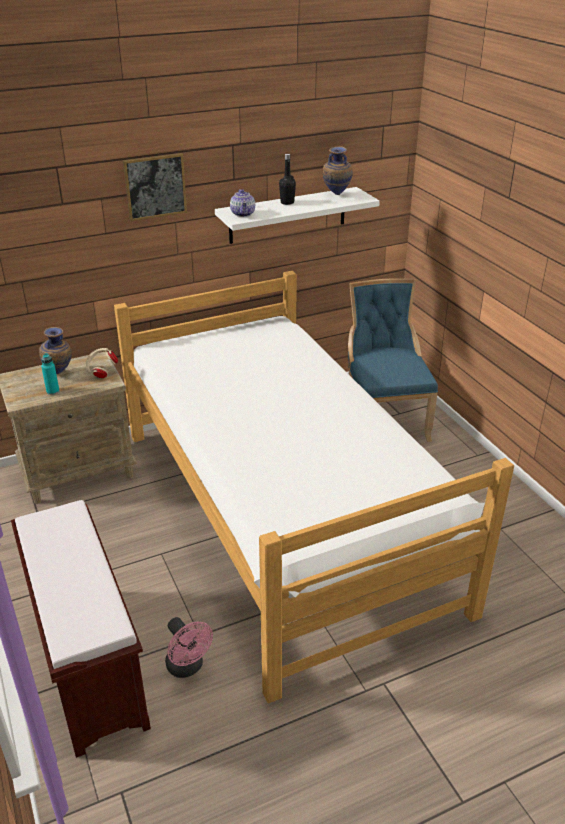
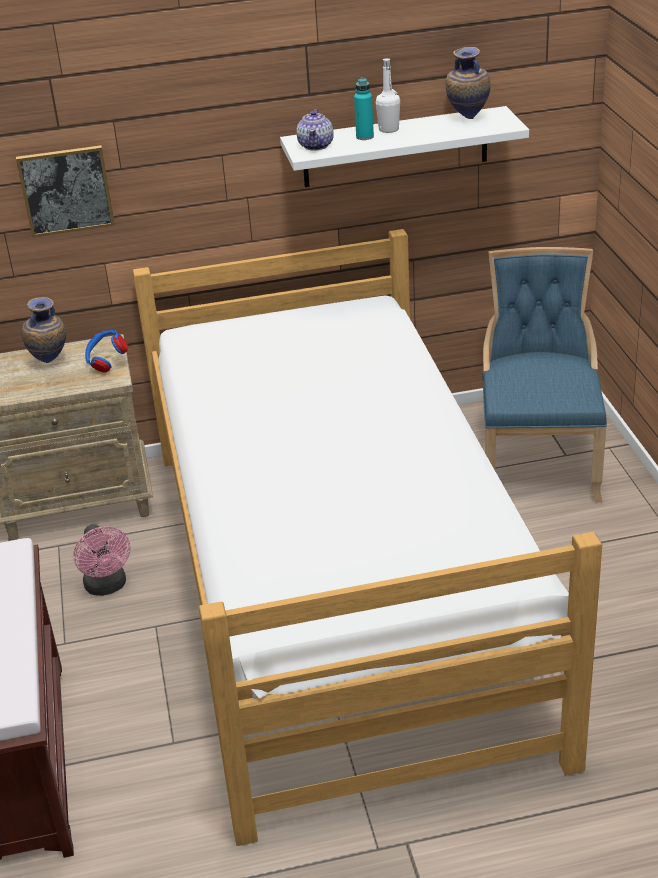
camera: 15 degrees right, 0 degrees up
(53, 391) = (34, 386): turquoise bottle -> turquoise bottle (365, 137)
(101, 372) = (106, 363): beige headphones -> blue headphones
(155, 186) = (190, 104): picture -> picture (66, 190)
(188, 667) = (145, 783): pink fan -> pink fan (107, 587)
(287, 202) = (388, 129): black bottle -> white bottle

